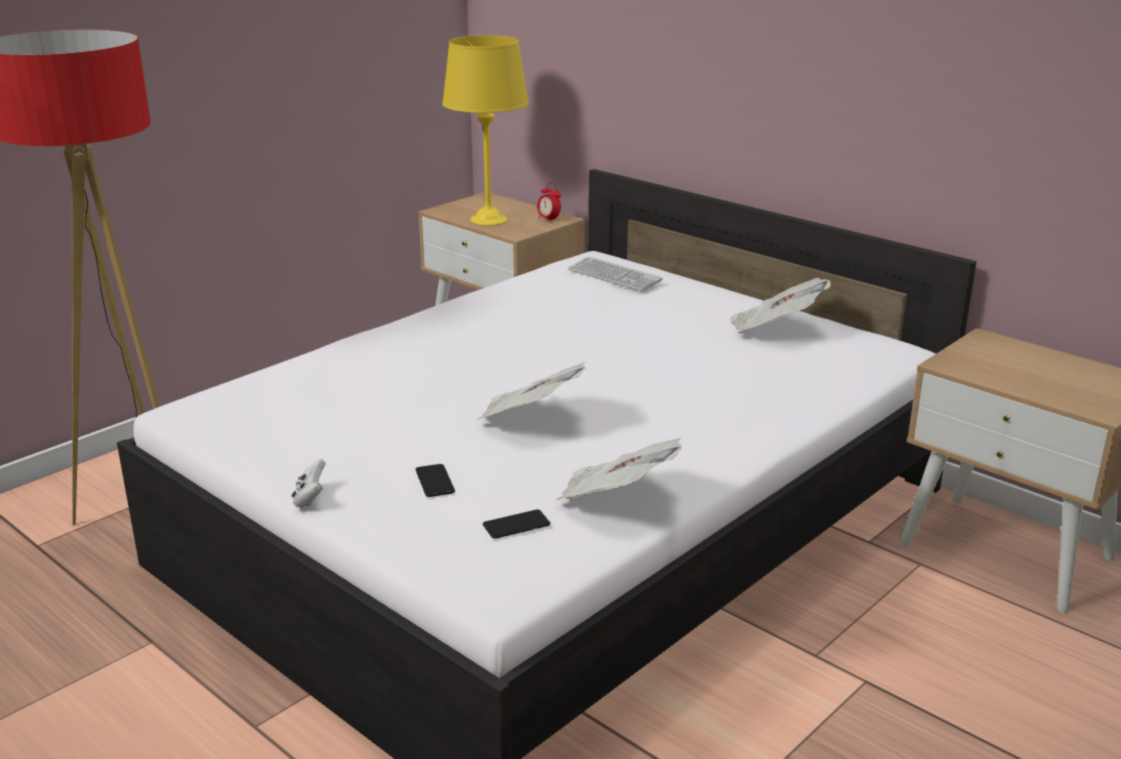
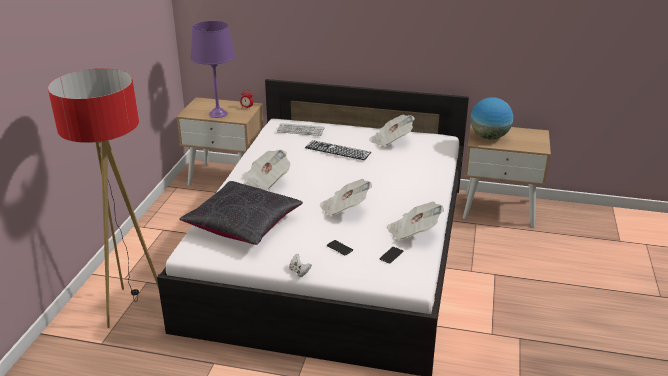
camera: 30 degrees left, 5 degrees up
(322, 394) = (243, 224): none -> black pillow
(448, 341) = (266, 182): none -> newspaper
(488, 219) = (218, 114): yellow table lamp -> purple table lamp
(642, 320) = (337, 150): none -> keyboard
(990, 361) = (489, 137): none -> globe

